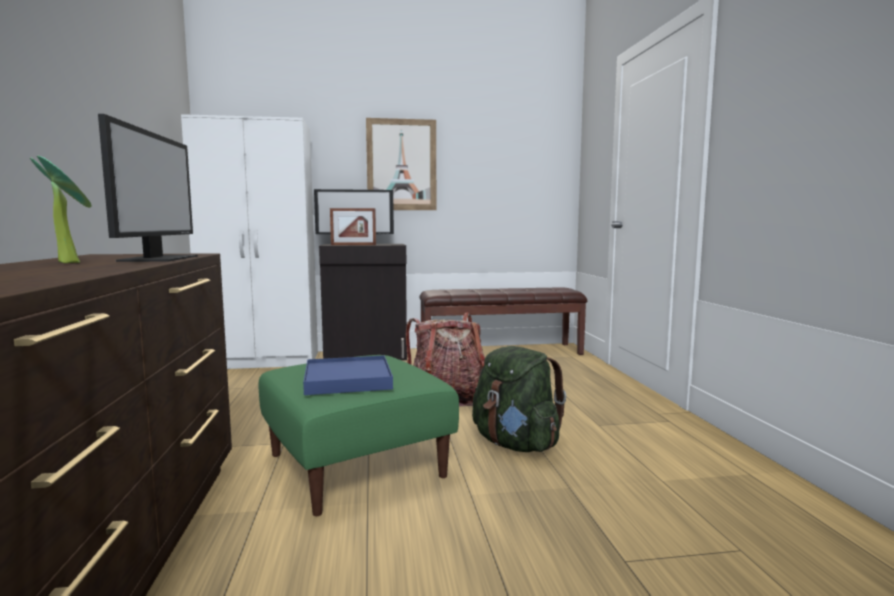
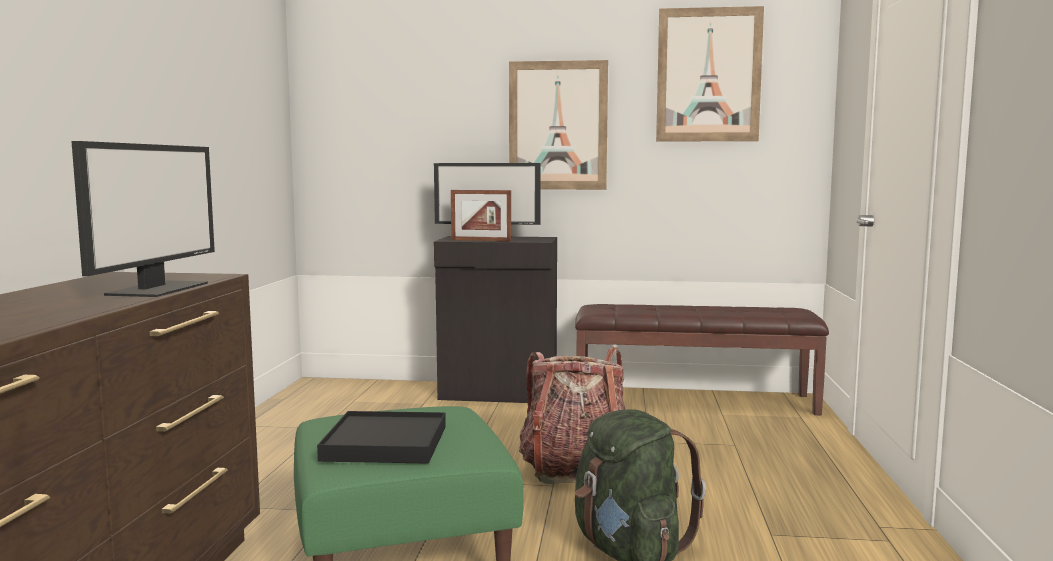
camera: 15 degrees right, 0 degrees up
(71, 262) = (59, 296): potted plant -> none
(263, 361) = (364, 391): white wardrobe -> none
(347, 380) = (385, 443): blue tray -> black tray
(502, 133) = (708, 75): none -> picture

